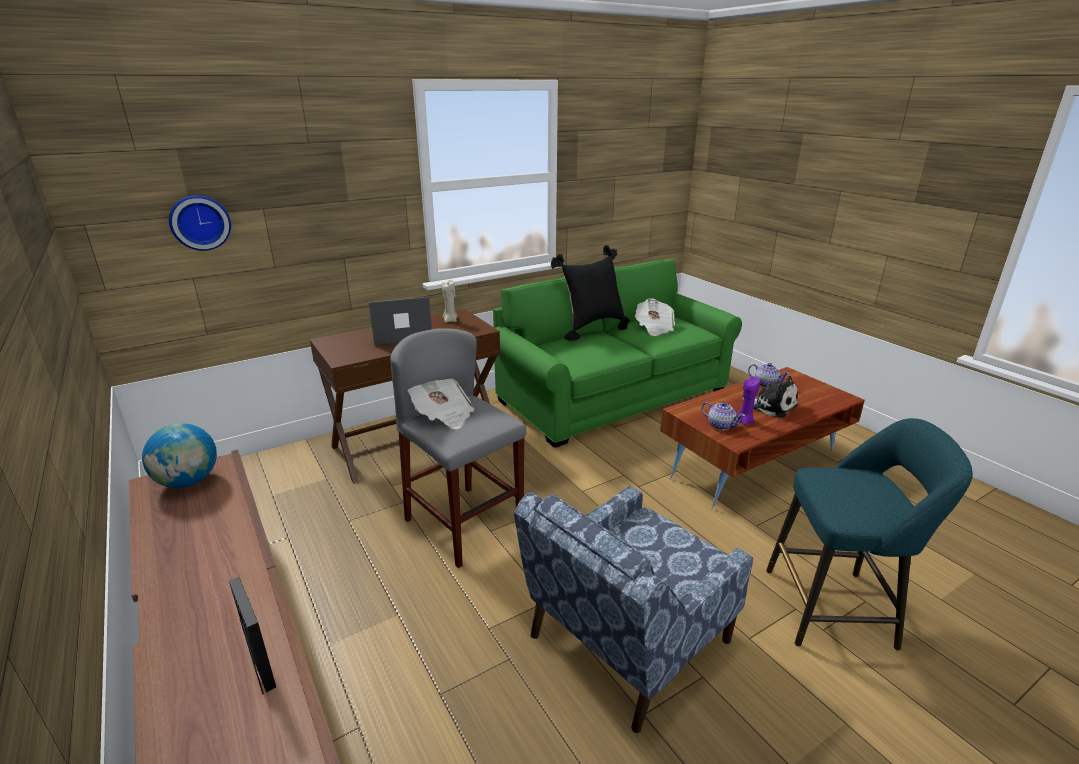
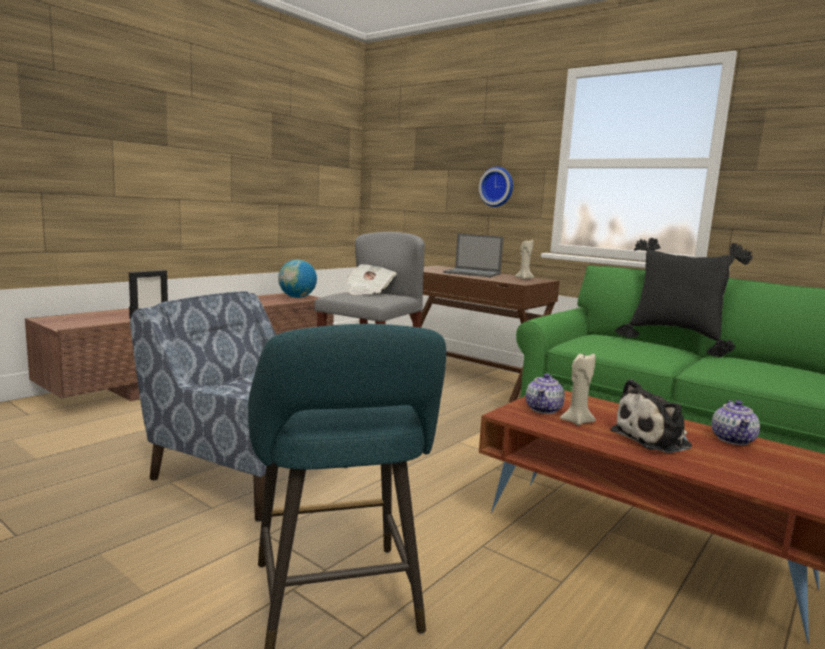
camera: 70 degrees right, 15 degrees down
(200, 222) = (414, 174): wall clock -> wall clock (497, 187)
(401, 335) = (473, 273): laptop -> laptop turned 150 degrees clockwise
(654, 328) = (755, 366): newspaper -> none
(744, 421) = (576, 421): purple candle -> beige candle
(771, 406) = (654, 439): plush toy -> plush toy turned 45 degrees clockwise

